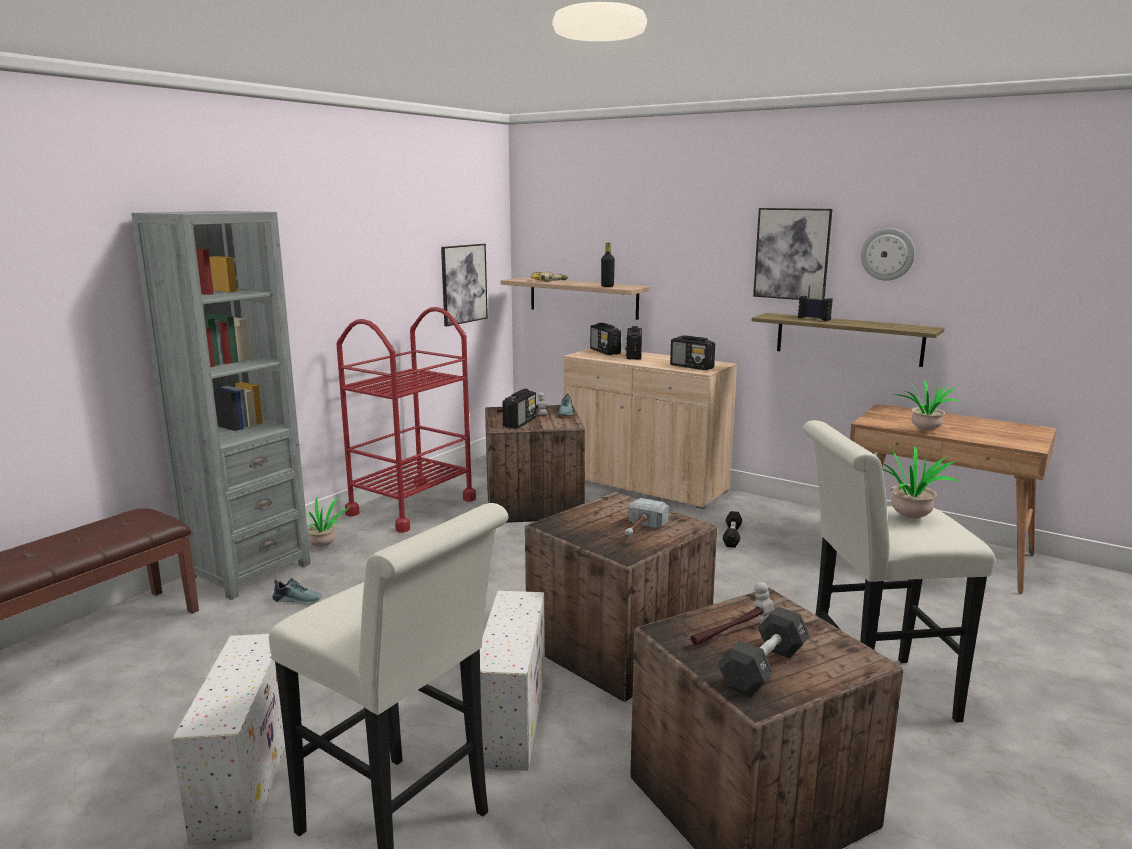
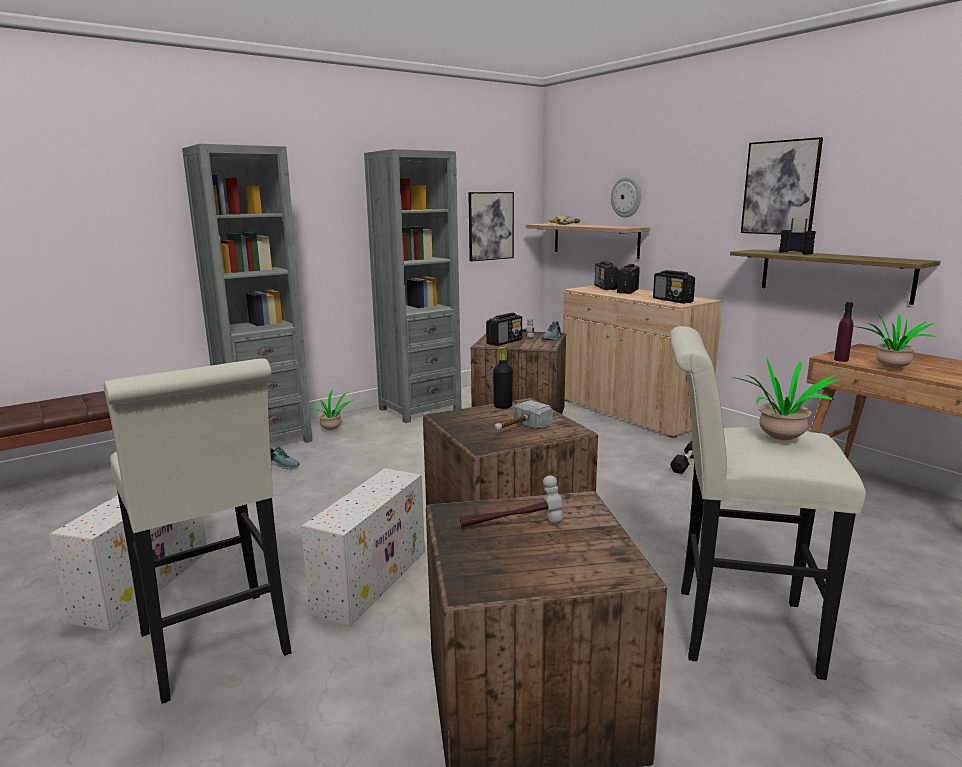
camera: 20 degrees right, 0 degrees up
(412, 506) = (419, 409): red cart -> grey bookcase
(607, 286) = (609, 226): black bottle -> black bottle (503, 406)
(763, 668) = (510, 559): black dumbbell -> none
(878, 424) = (841, 360): none -> purple bottle
(887, 254) = (880, 182): wall clock -> wall clock (626, 197)

